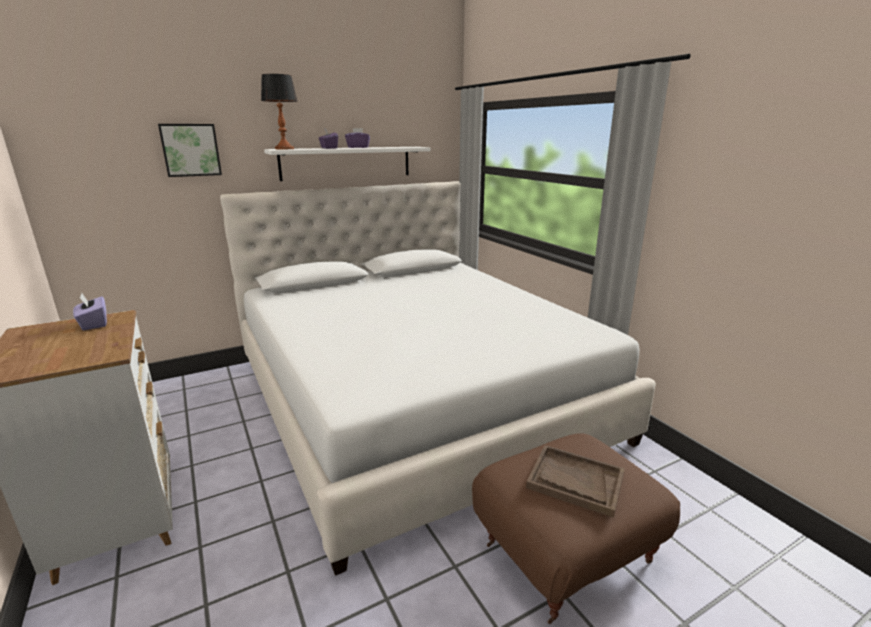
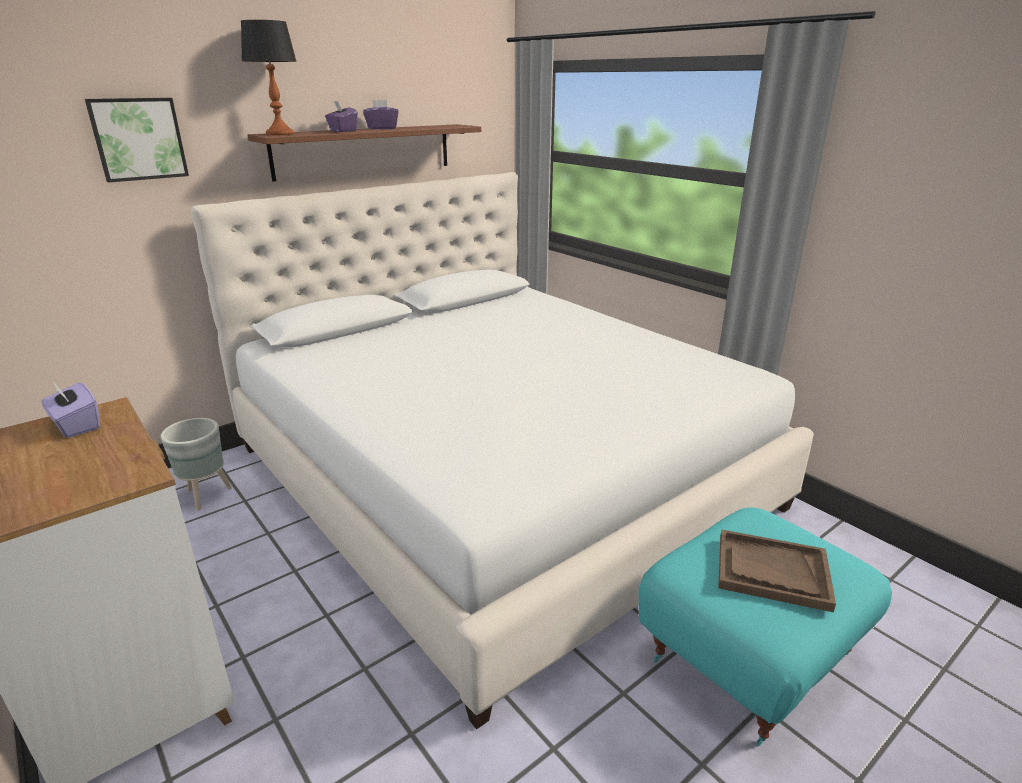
camera: 10 degrees left, 5 degrees up
(213, 392) = (206, 495): none -> grey planter
(347, 163) = (364, 151): white shelf -> brown shelf
(565, 552) = (748, 655): brown ottoman -> turquoise ottoman

